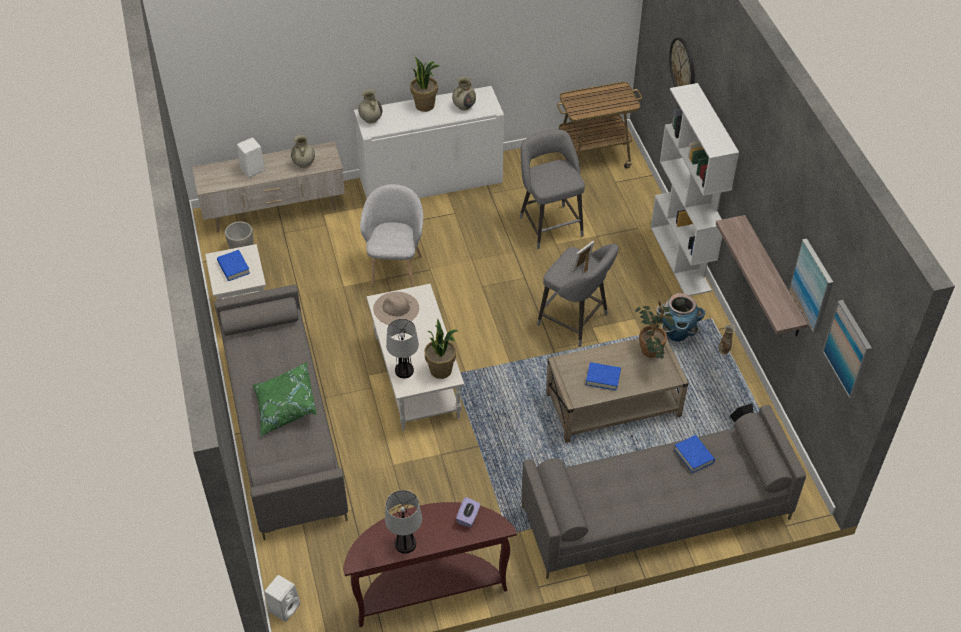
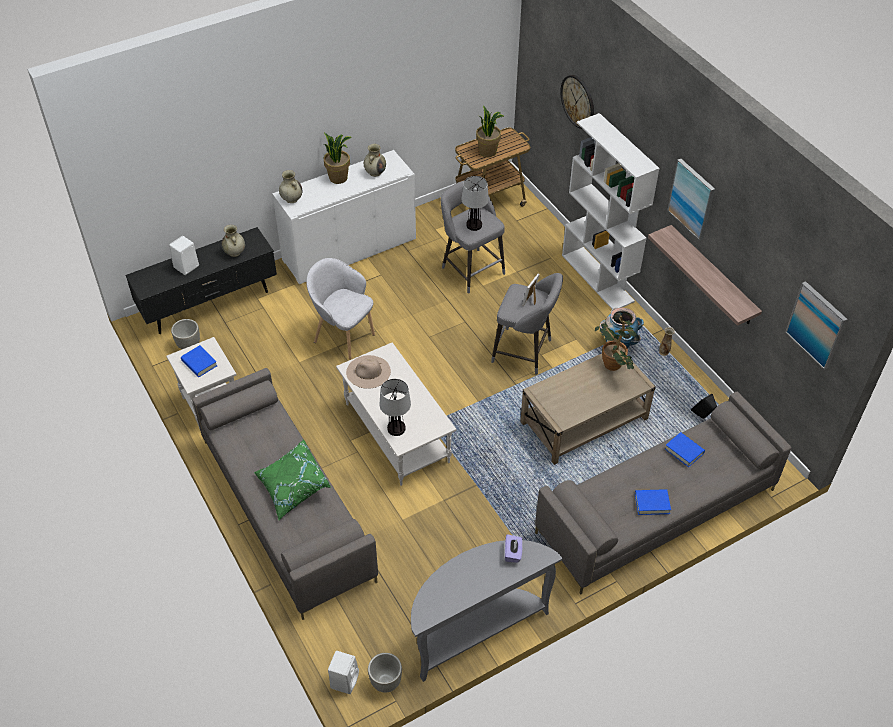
camera: 15 degrees left, 0 degrees up
(274, 212) = (209, 305): beige tv stand -> black tv stand
(324, 618) = (386, 682): none -> grey planter
(395, 269) = (343, 336): grey armchair -> grey armchair turned 45 degrees counterclockwise
(405, 544) = (463, 592): table lamp -> table lamp (474, 225)
(429, 589) = (476, 629): brown console table -> grey console table
(441, 370) = (431, 421): potted plant -> potted plant (488, 151)
(603, 378) = (579, 398): blue book -> blue book (652, 503)
(812, 285) = (765, 275): picture -> picture (692, 199)

